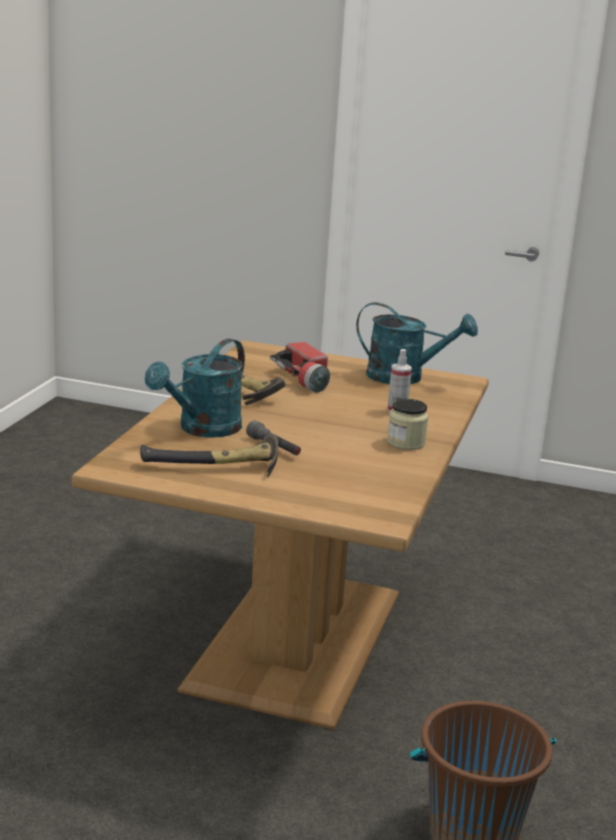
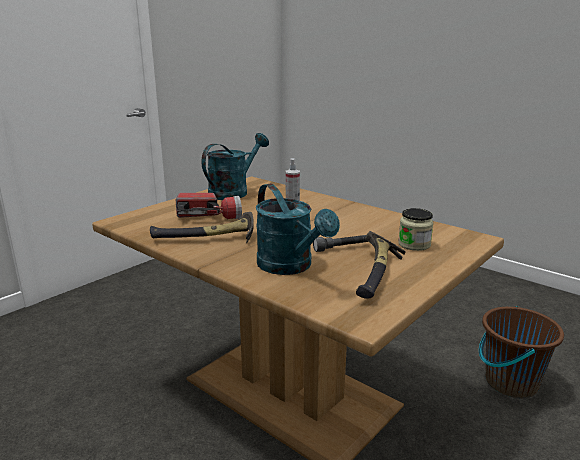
camera: 65 degrees left, 0 degrees up
(406, 443) = (349, 211): jar -> jar (414, 244)

